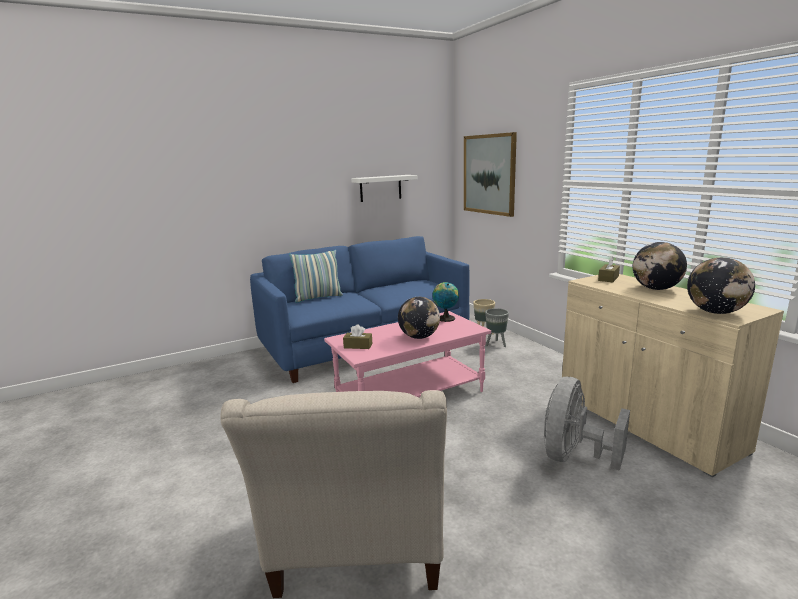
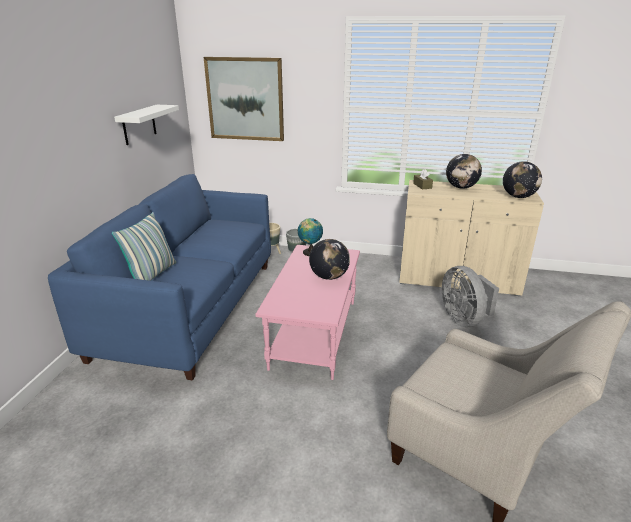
camera: 50 degrees left, 10 degrees up
(358, 346) = (303, 306): brown tissue box -> none

